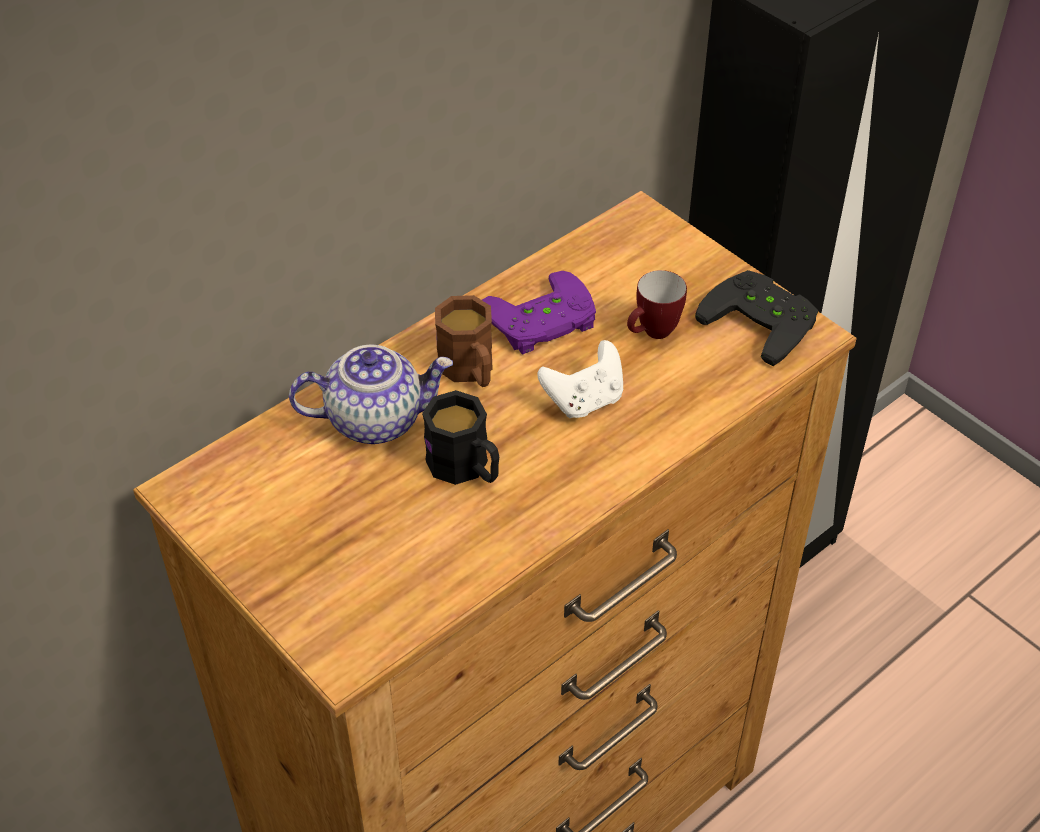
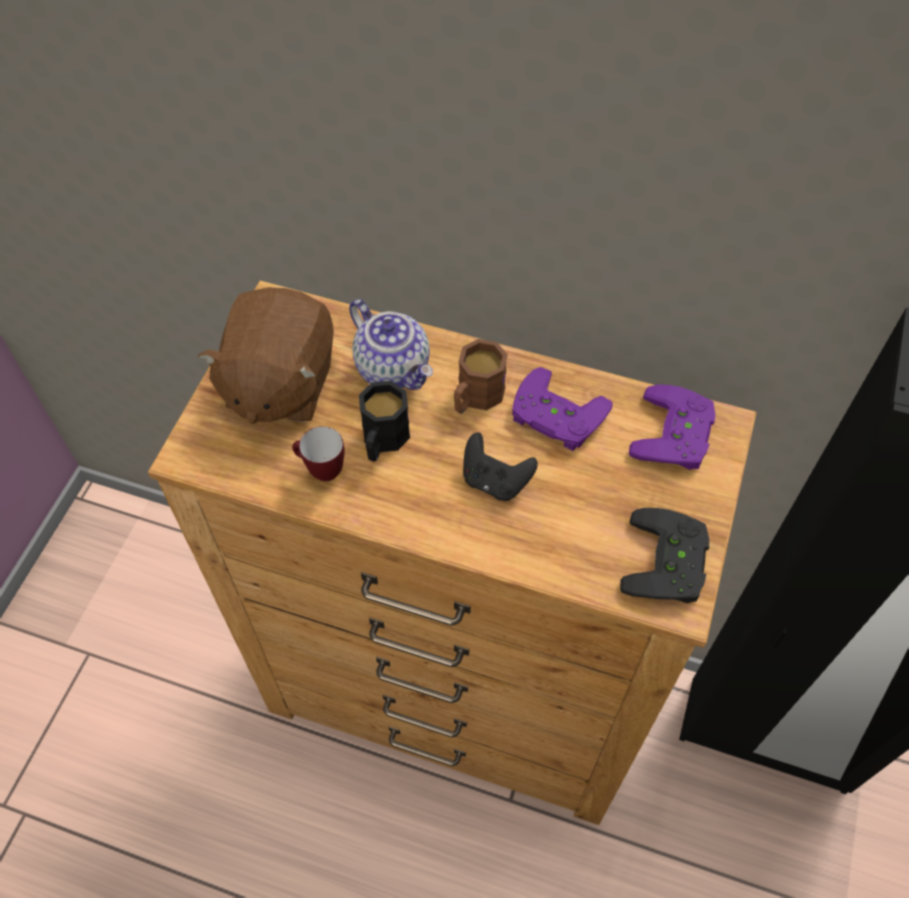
camera: 60 degrees right, 10 degrees up
(312, 528) = (279, 384): none -> brown plush toy
(584, 400) = (495, 481): white game controller -> black game controller
(629, 250) = (678, 435): none -> purple game controller
(652, 334) = (596, 493): mug -> mug (320, 471)

